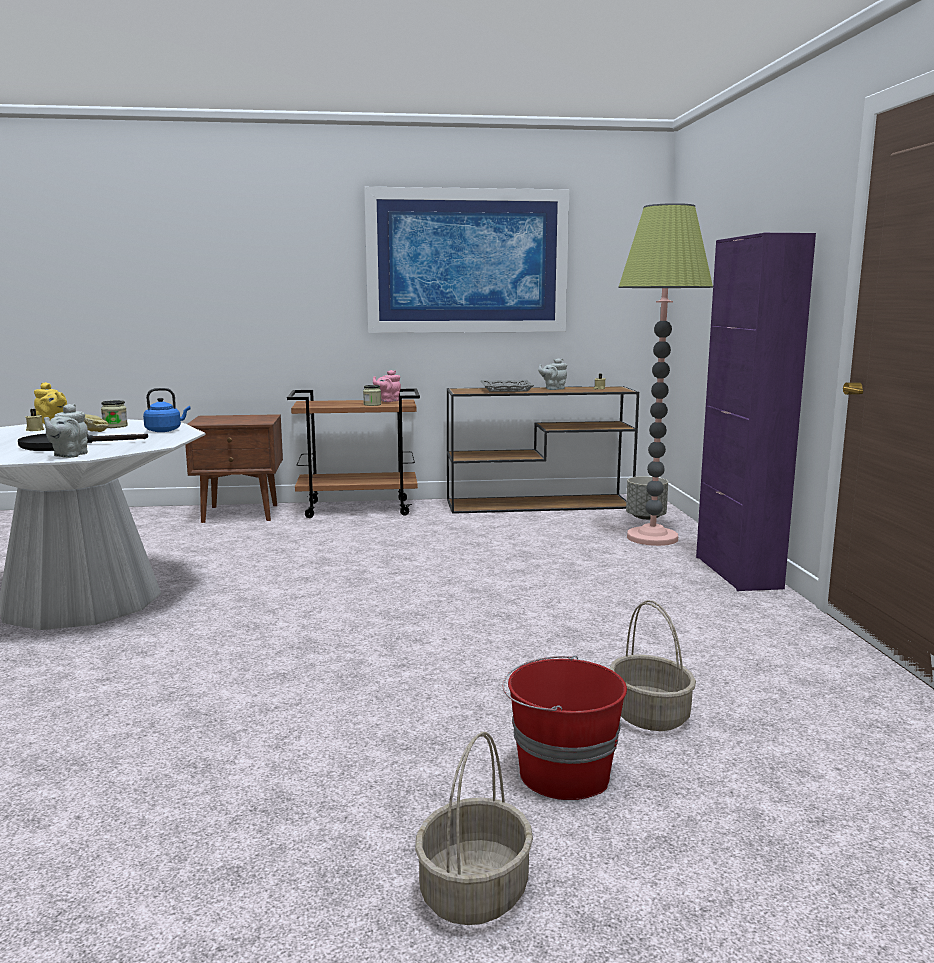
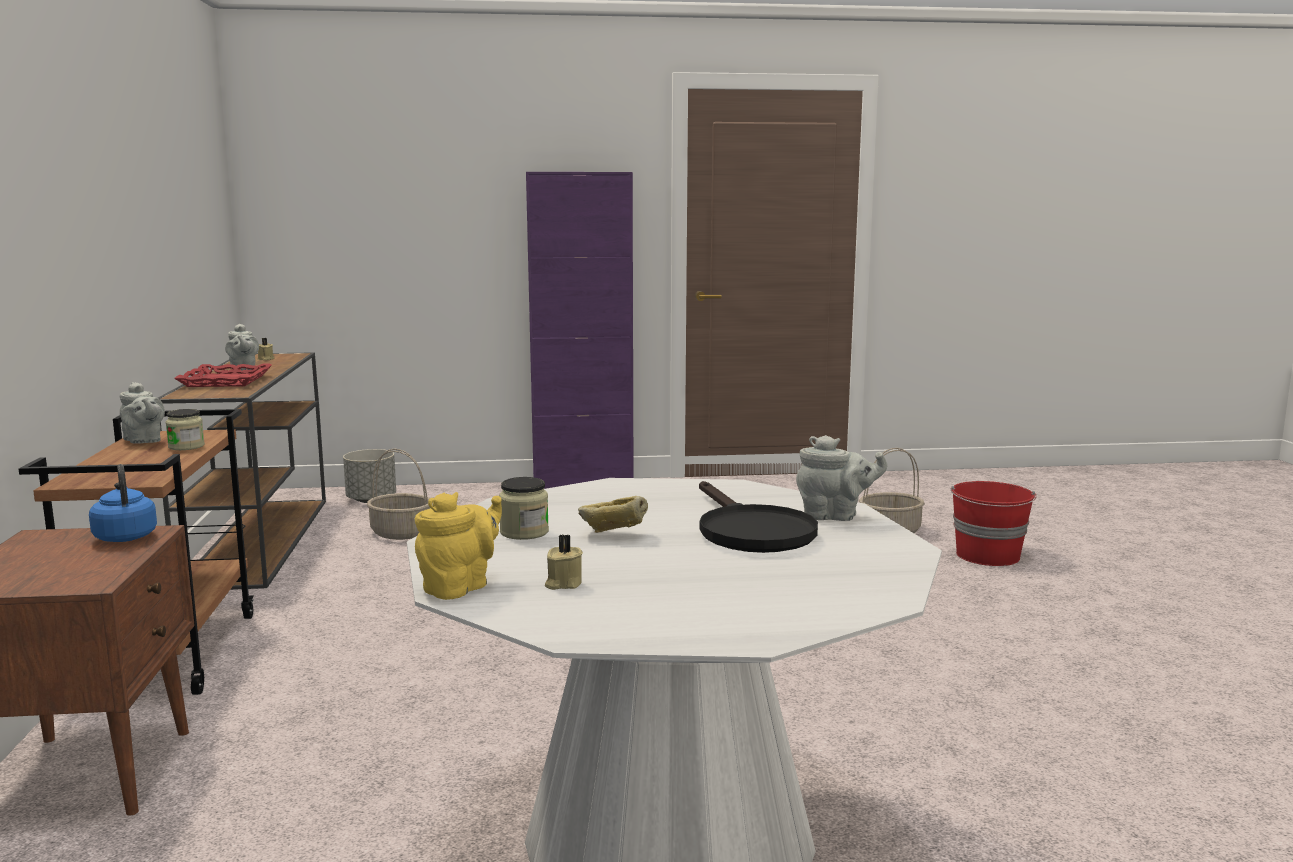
camera: 90 degrees left, 0 degrees up
(165, 430) = (588, 497): blue kettle -> blue kettle (125, 536)
(388, 401) = (143, 441): pink teapot -> grey teapot
(467, 261) = (131, 178): picture -> none
(474, 893) = (1131, 577): basket -> basket (402, 533)
(506, 389) = (226, 381): grey tray -> red tray
(652, 538) = (459, 503): floor lamp -> none

